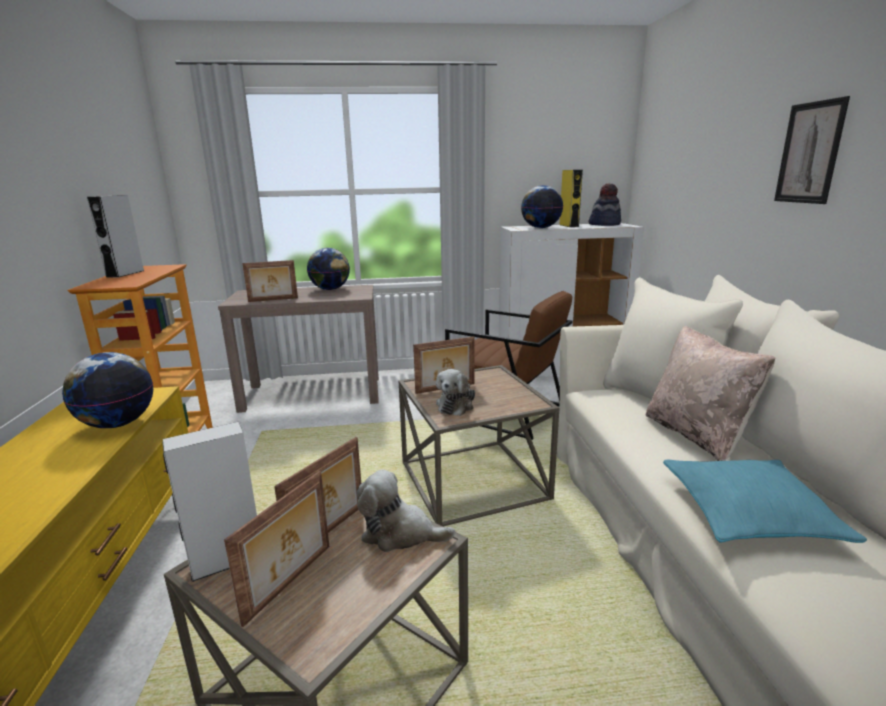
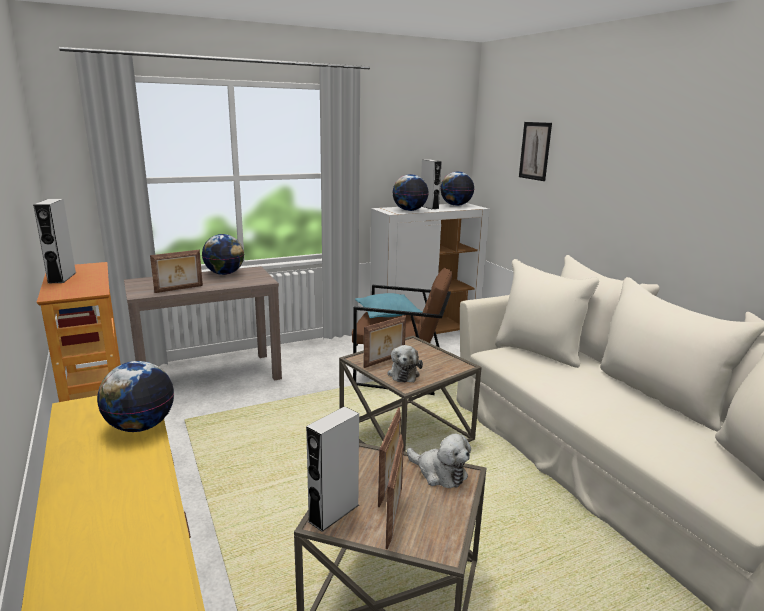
camera: 20 degrees left, 0 degrees up
(400, 533) = (439, 473): plush toy -> plush toy turned 135 degrees counterclockwise
(569, 225) = (429, 207): yellow speaker -> grey speaker
(604, 224) = (456, 205): hat -> globe
(696, 435) = (579, 376): beige pillow -> none
(748, 513) = (634, 424): turquoise pillow -> turquoise pillow (387, 314)
(809, 153) = (625, 171): picture -> picture (535, 151)

